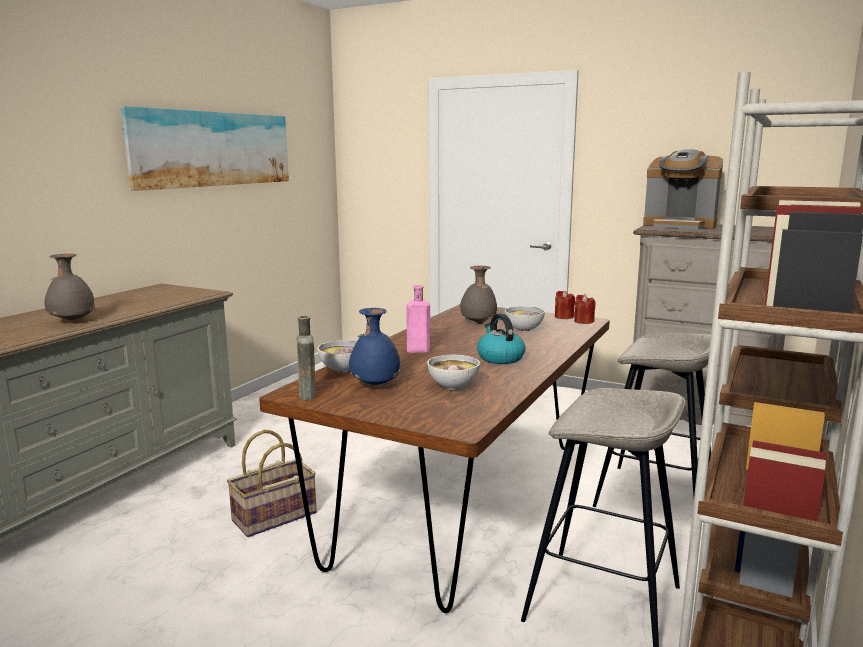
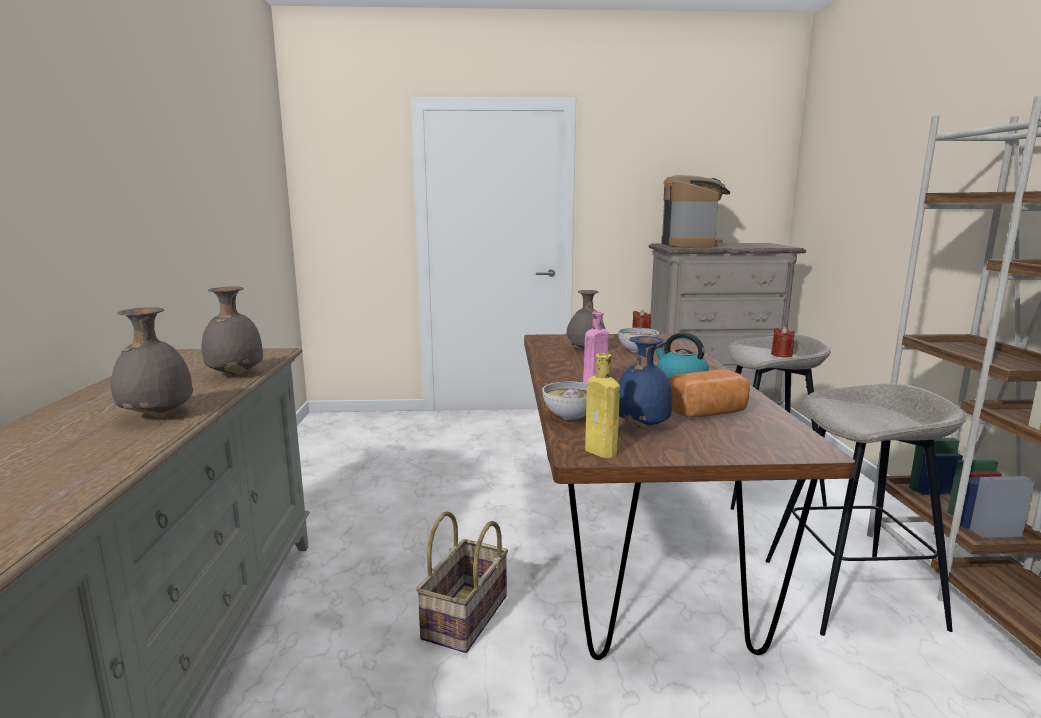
camera: 30 degrees left, 0 degrees up
(156, 304) = (234, 375): none -> grey vase
(213, 149) = (197, 163): picture -> none
(307, 396) = (602, 452): brown bottle -> yellow bottle
(453, 386) = (709, 413): bowl -> bread
(583, 321) = (665, 337): red candle -> red candle (781, 355)
(680, 226) = (691, 245): coffee machine -> coffee machine turned 90 degrees counterclockwise

